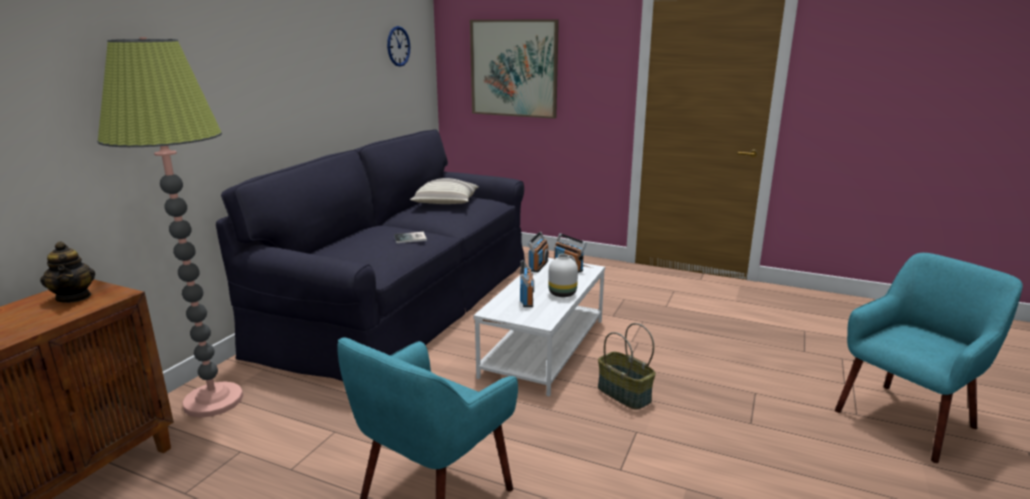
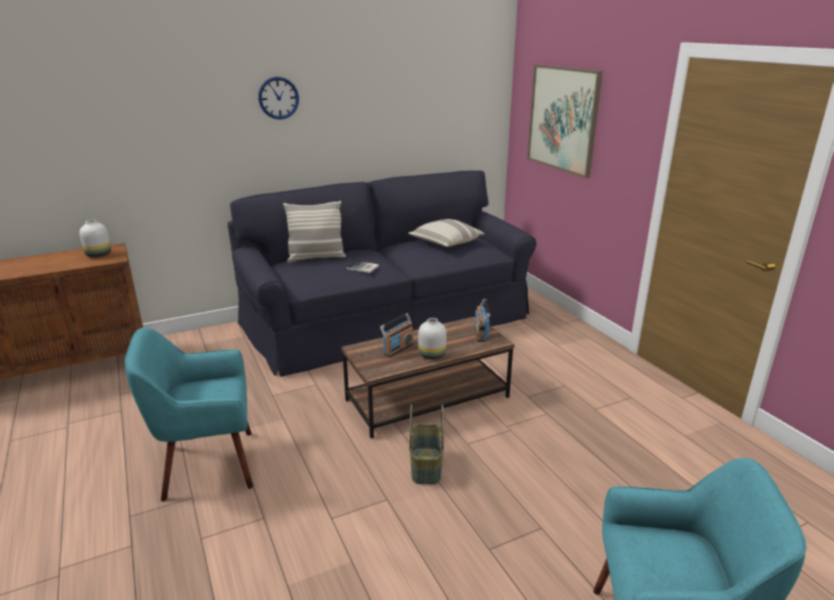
camera: 40 degrees right, 5 degrees up
(74, 297) = (99, 254): teapot -> white vase
(213, 401) = (197, 345): floor lamp -> none
(339, 243) = (316, 257): none -> pillow
(398, 46) = (454, 89): wall clock -> wall clock (278, 98)
(538, 266) = (459, 323): radio -> none
(543, 347) = (427, 398): white coffee table -> brown coffee table

